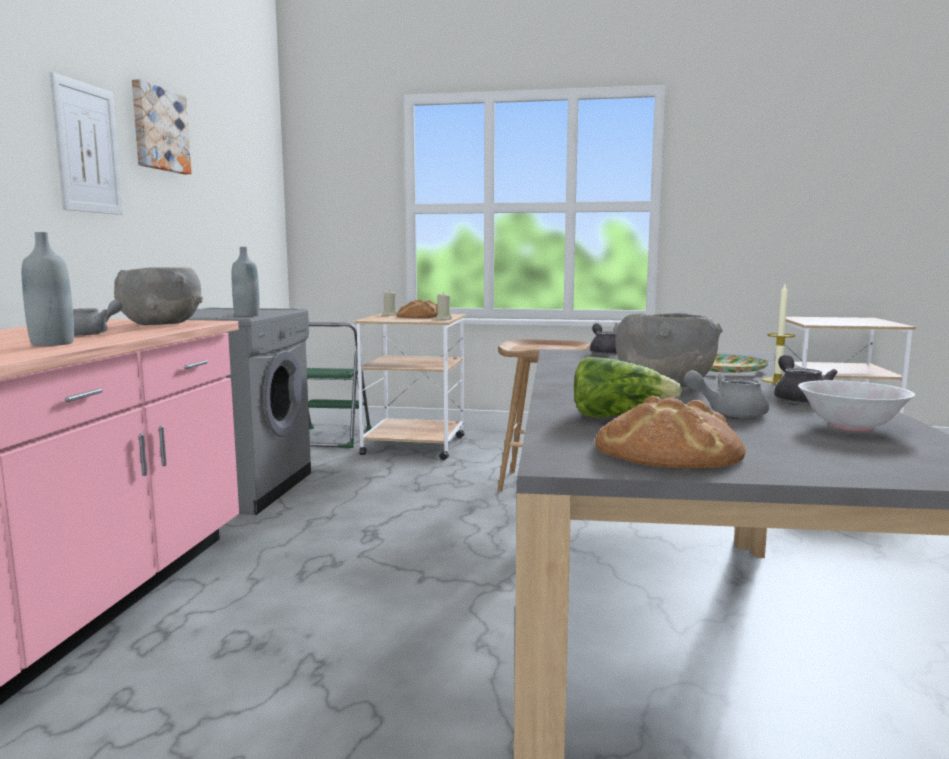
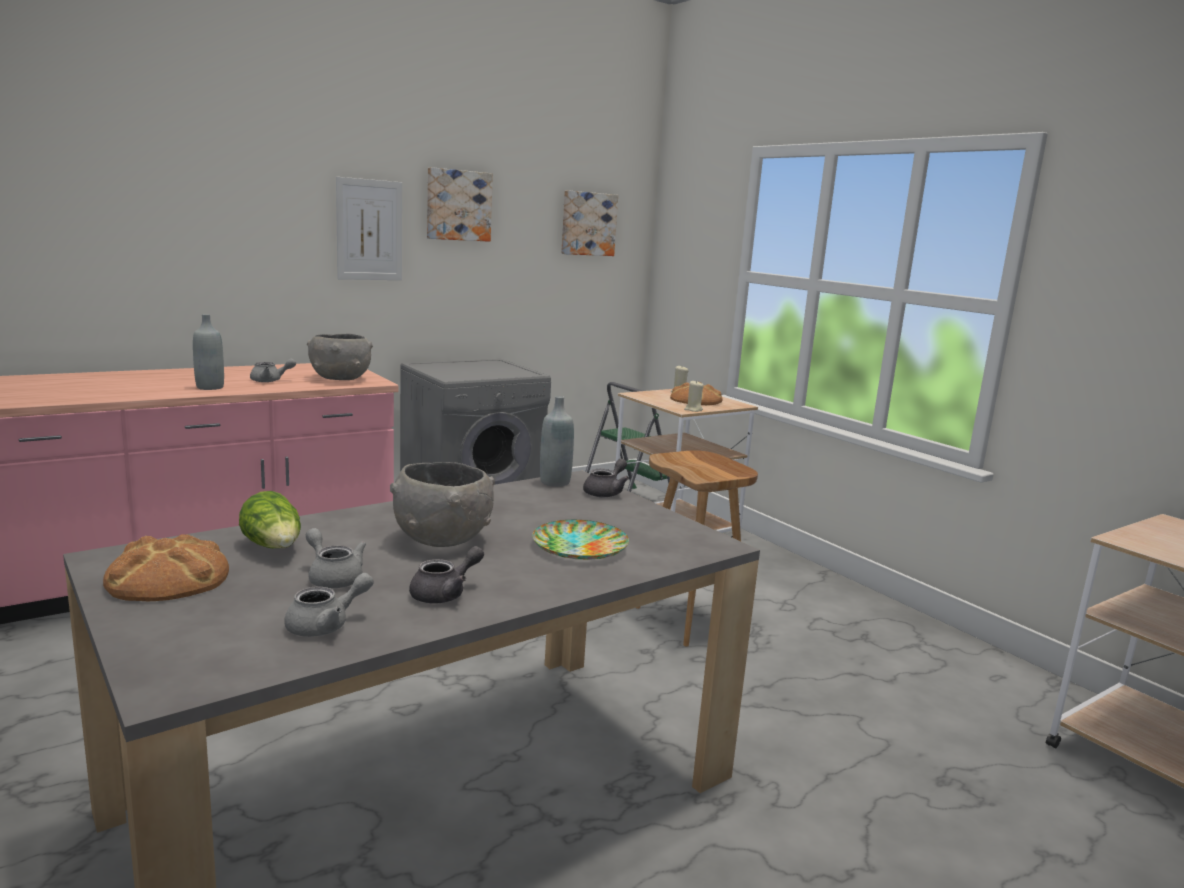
camera: 45 degrees right, 5 degrees up
(247, 164) = (587, 224): none -> picture
(247, 315) = (470, 376): grey bottle -> grey bottle (555, 482)
(777, 380) = (544, 575): candle -> none
(850, 426) = (326, 625): white bowl -> grey teapot

